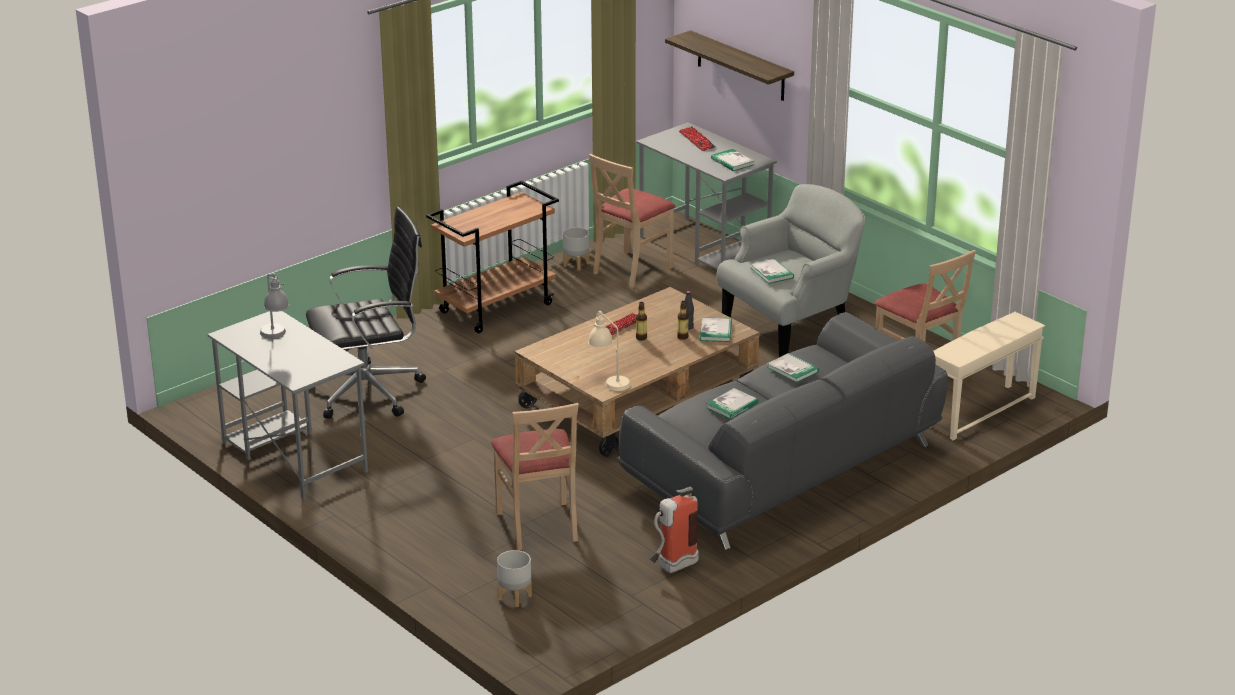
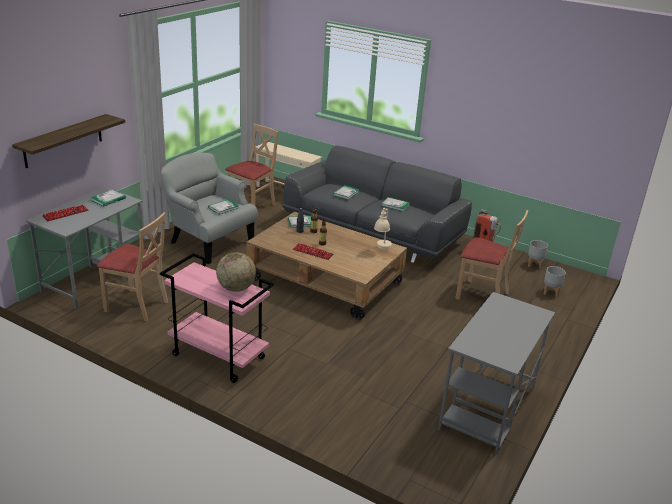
camera: 110 degrees left, 0 degrees up
(276, 337) = (492, 336): grey table lamp -> none
(370, 391) = (376, 393): black office chair -> none
(480, 225) = (236, 288): none -> globe
(496, 308) = (217, 356): brown cart -> pink cart
(538, 525) = (482, 295): beige chair -> beige chair turned 60 degrees clockwise
(576, 264) = (131, 331): grey planter -> grey planter (534, 264)

